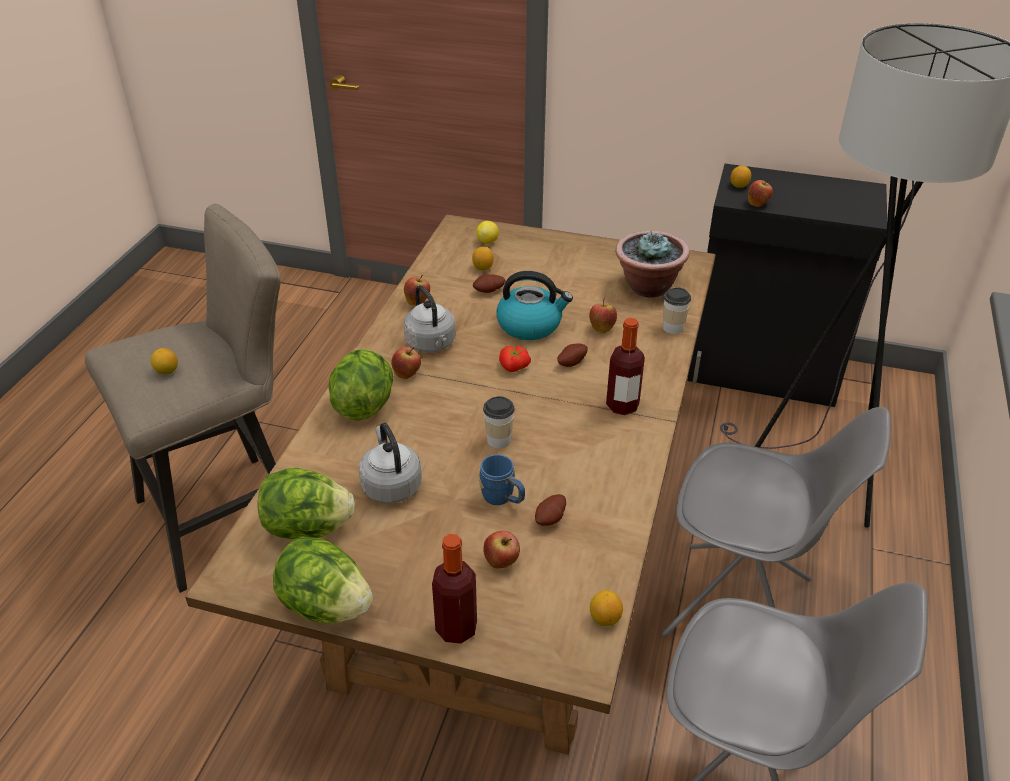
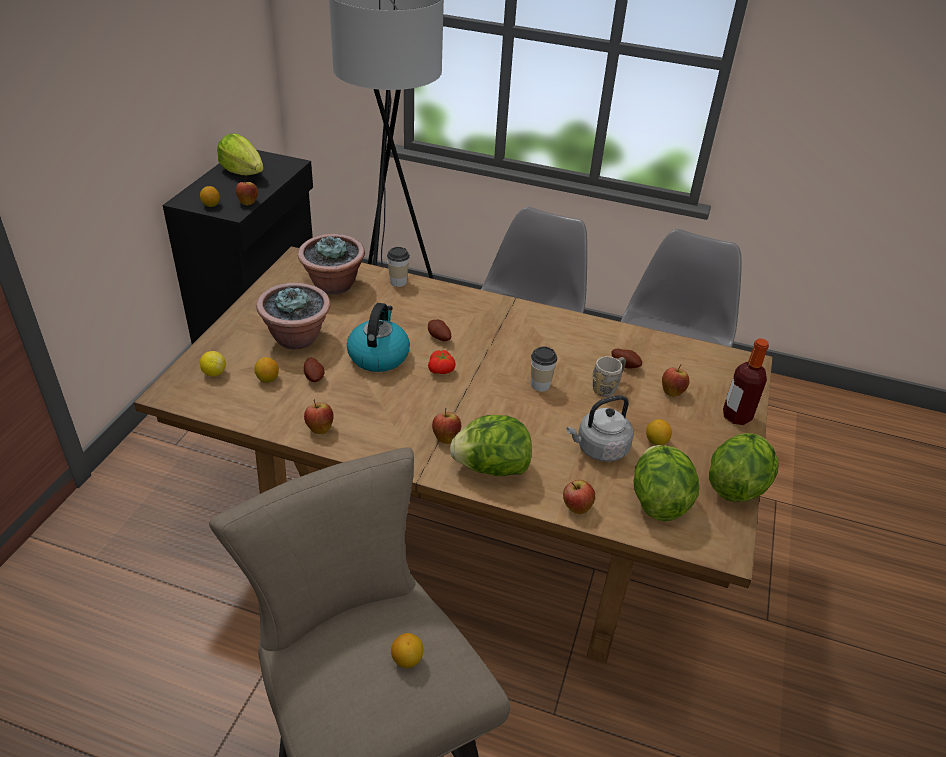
camera: 90 degrees left, 0 degrees up
(432, 344) = (399, 420): grey kettle -> none
(503, 499) = (607, 387): blue mug -> grey mug
(548, 276) = (297, 338): none -> potted plant
(602, 328) = (391, 317): apple -> apple (576, 507)
(604, 618) = (709, 351): lemon -> lemon (656, 441)
(622, 406) = (497, 318): bottle -> none
(823, 192) = (243, 172): none -> lettuce

